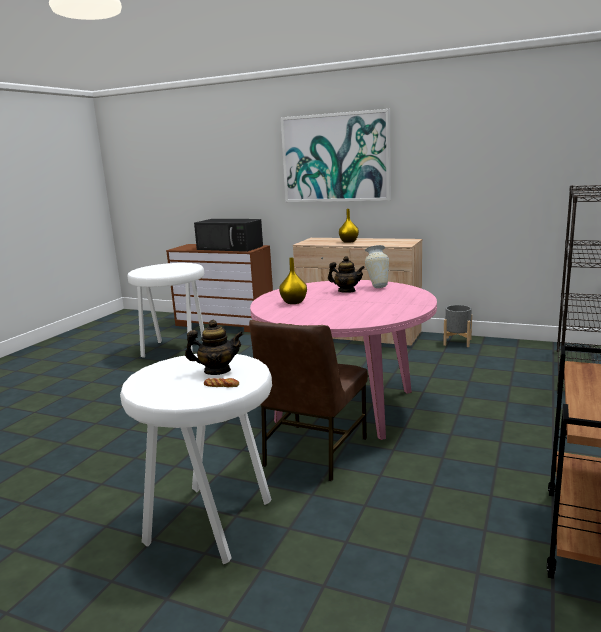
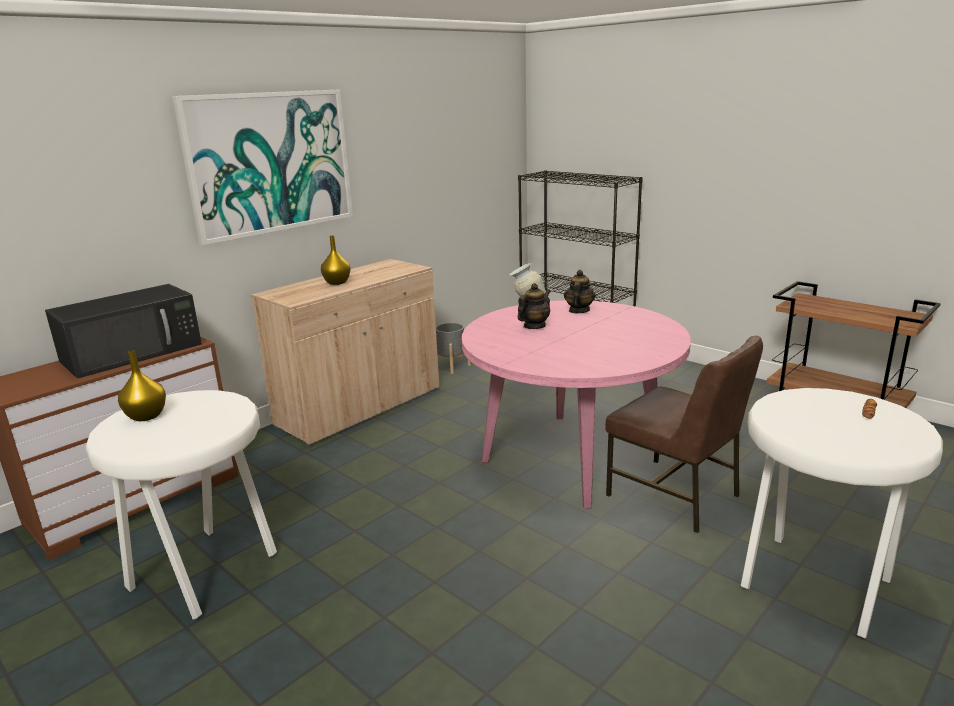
camera: 70 degrees left, 5 degrees up
(217, 371) = (822, 411): teapot -> teapot (578, 311)
(293, 302) = (558, 354): yellow vase -> yellow vase (146, 416)

